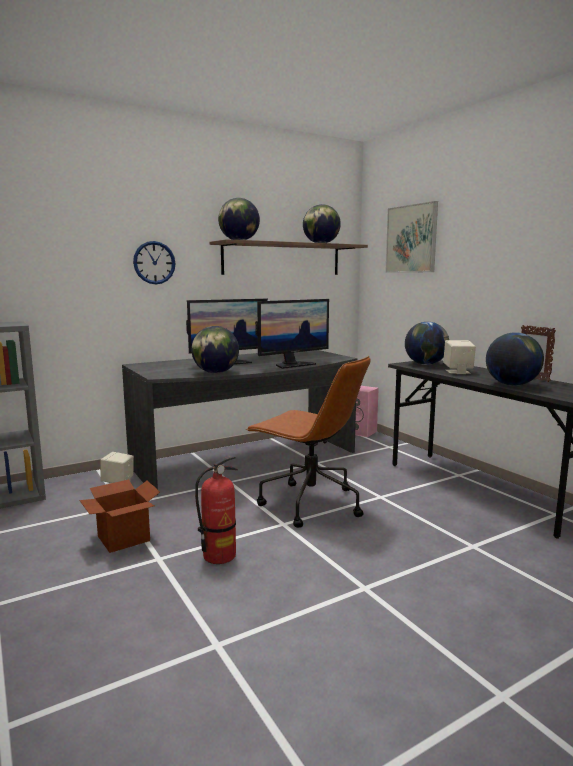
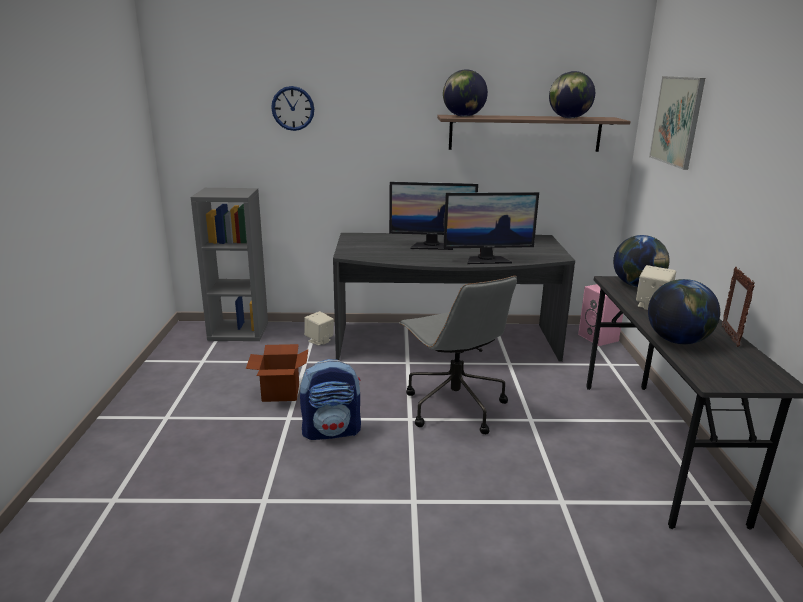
camera: 30 degrees right, 10 degrees up
(154, 262) = (377, 137): wall clock -> wall clock (293, 108)
(215, 372) = (398, 259): globe -> none
(219, 556) = (332, 431): fire extinguisher -> backpack
(309, 504) = (453, 406): brown office chair -> grey office chair

